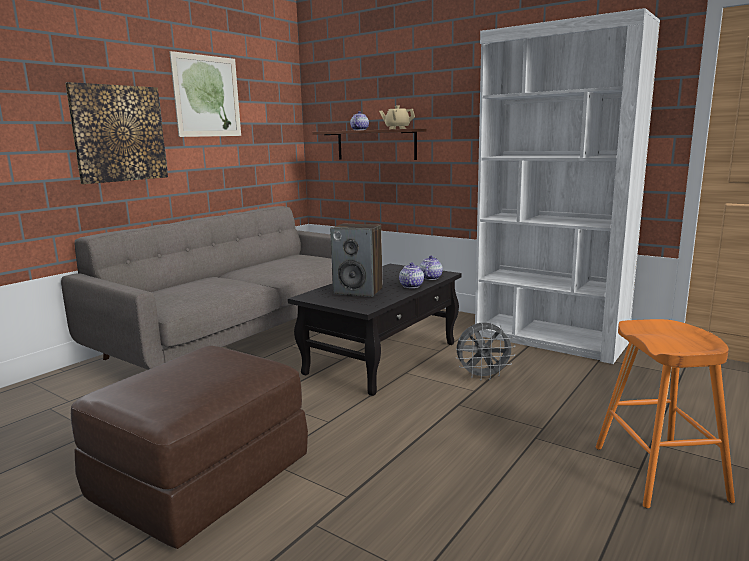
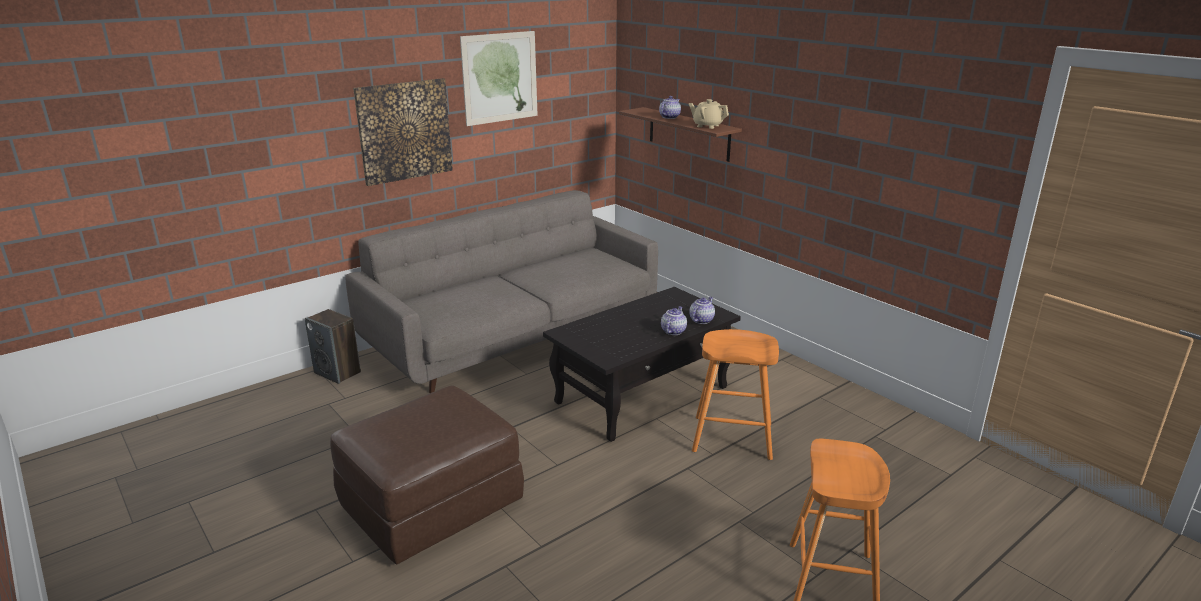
camera: 15 degrees right, 10 degrees up
(358, 291) = (615, 332): speaker -> speaker (338, 372)
(483, 376) = (732, 438): grey fan -> orange stool
(549, 339) = (836, 399): white bookcase -> none

